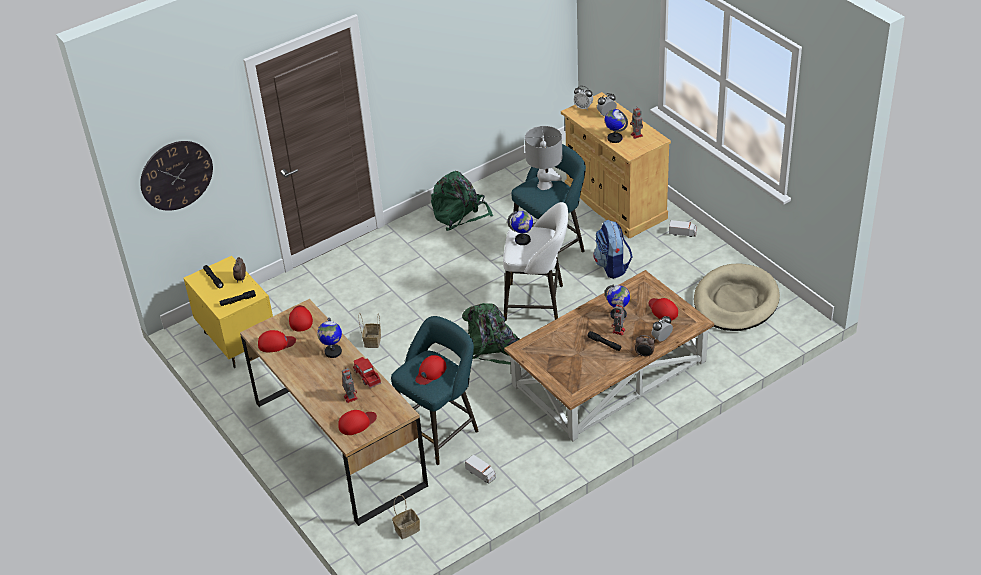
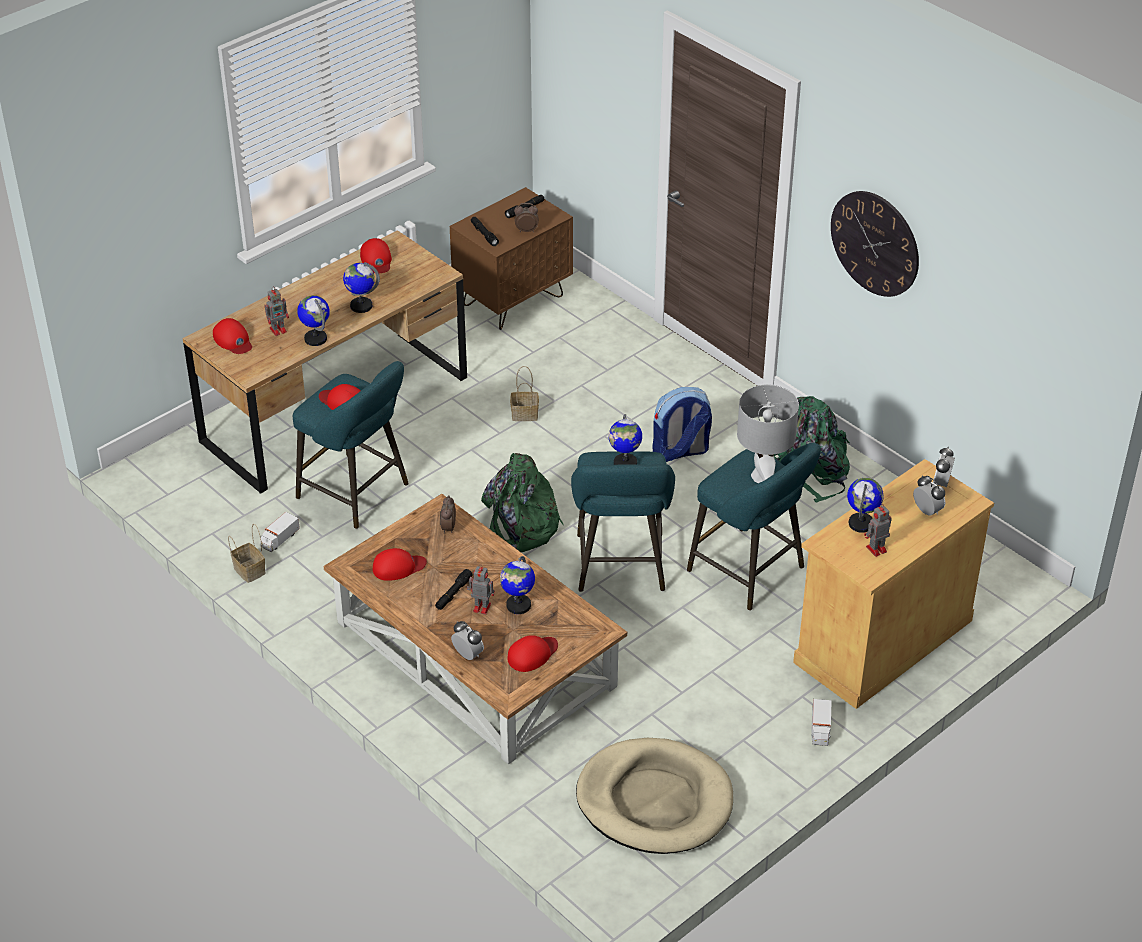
camera: 80 degrees right, 0 degrees up
(176, 175) = (574, 77): wall clock -> wall clock (875, 243)
(238, 342) = (513, 301): yellow nightstand -> brown nightstand
(300, 319) = (422, 272): red cap -> red cap (398, 567)
(367, 376) = (315, 338): toy truck -> globe
(406, 530) = (189, 483): basket -> basket (248, 570)
(538, 303) = (620, 568): white stool -> turquoise stool
(612, 266) = (719, 646): backpack -> backpack (680, 452)
(644, 355) = (431, 637): alarm clock -> alarm clock (448, 528)

